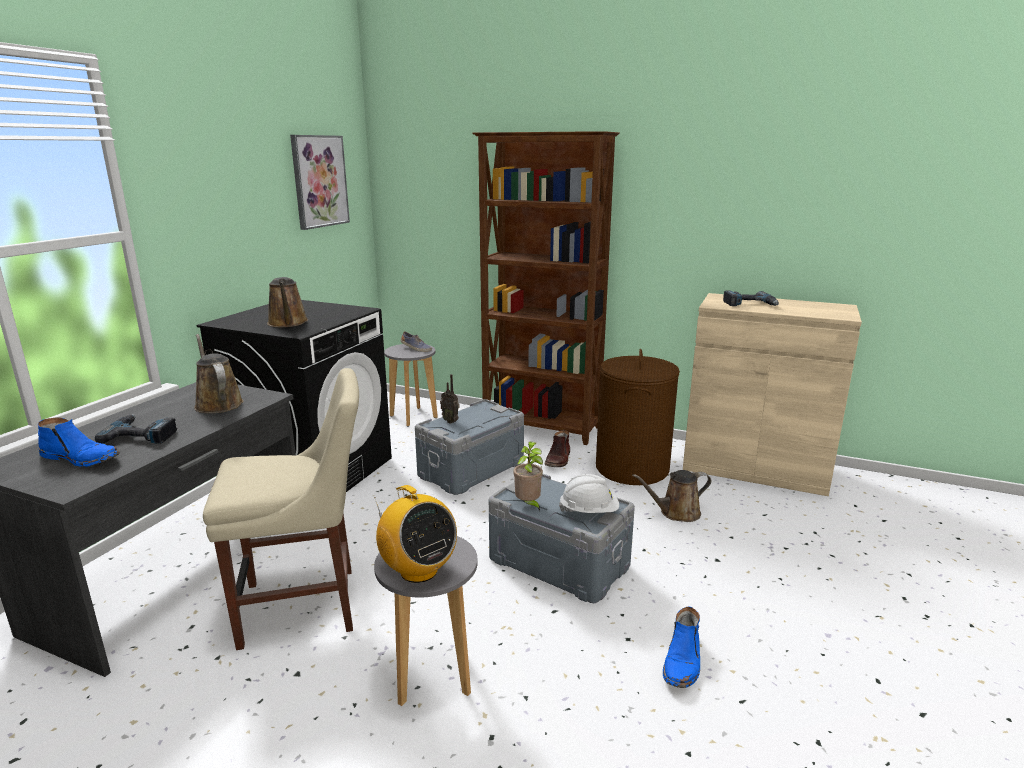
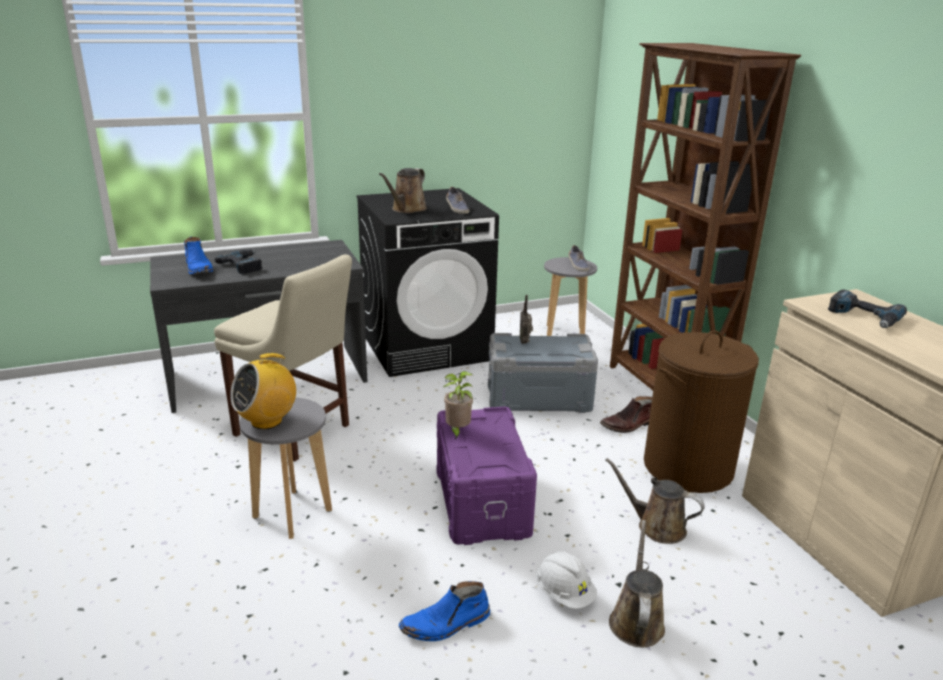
camera: 45 degrees right, 5 degrees up
(217, 403) = (313, 259): brown watering can -> brown watering can (636, 620)
(319, 181) = (522, 80): picture -> none
(333, 312) = (456, 209): none -> shoe
(418, 570) = (267, 421): radio -> radio turned 45 degrees clockwise
(558, 564) = (480, 502): grey storage box -> purple storage box
(589, 512) = (490, 460): white hard hat -> white hard hat (564, 594)

